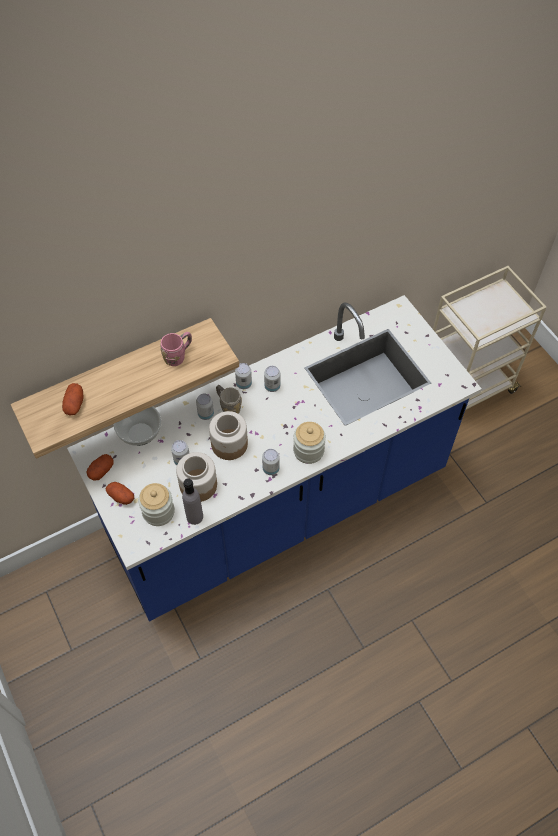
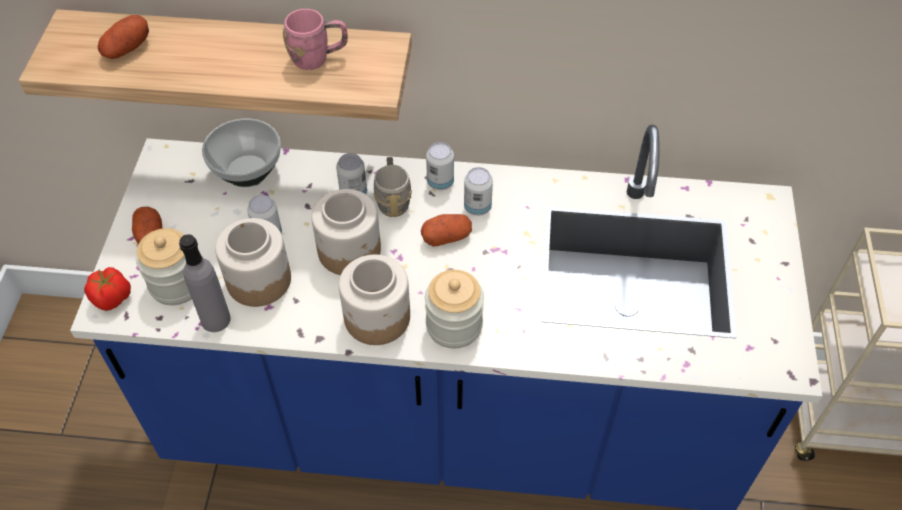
camera: 35 degrees right, 5 degrees down
(101, 470) = (158, 188): potato -> potato (446, 237)
(132, 538) = (113, 298): none -> tomato
(271, 469) = (377, 318): can -> jar

